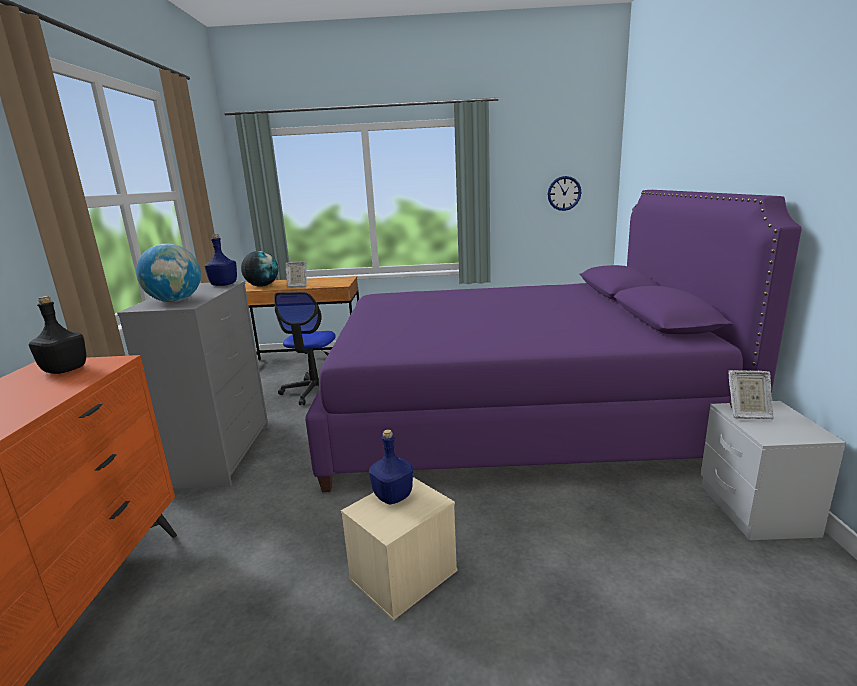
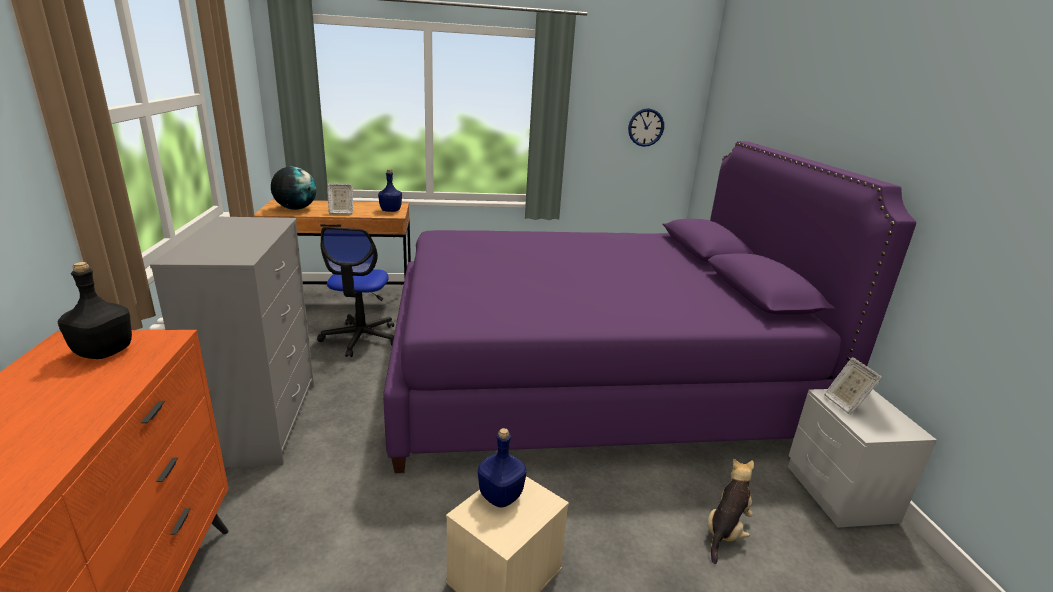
camera: 10 degrees left, 5 degrees up
(175, 301) = (221, 249): globe -> none
(223, 285) = (272, 223): blue bottle -> blue bottle (390, 210)
(627, 541) = (725, 531): none -> plush toy
(747, 414) = (844, 404): picture frame -> picture frame turned 75 degrees clockwise

